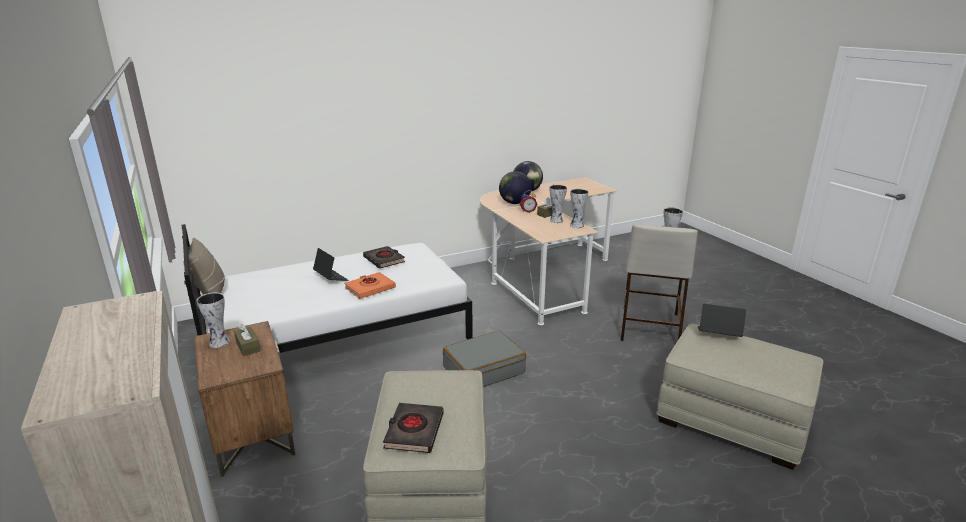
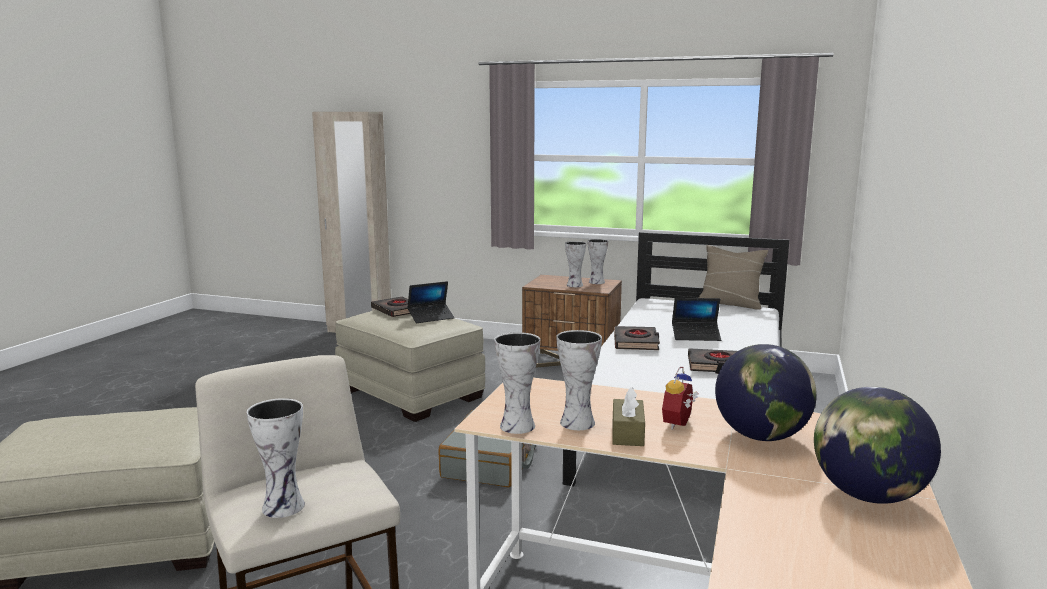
camera: 135 degrees right, 10 degrees down
(248, 347) = (574, 285): brown tissue box -> vase
(370, 288) = (636, 342): orange book -> black book
(718, 335) = (145, 441): laptop -> laptop (431, 317)

